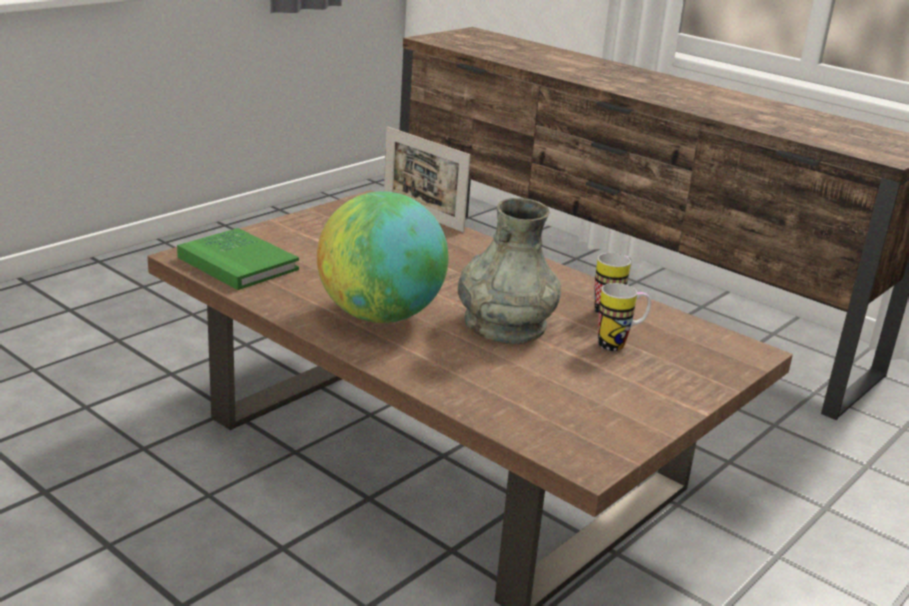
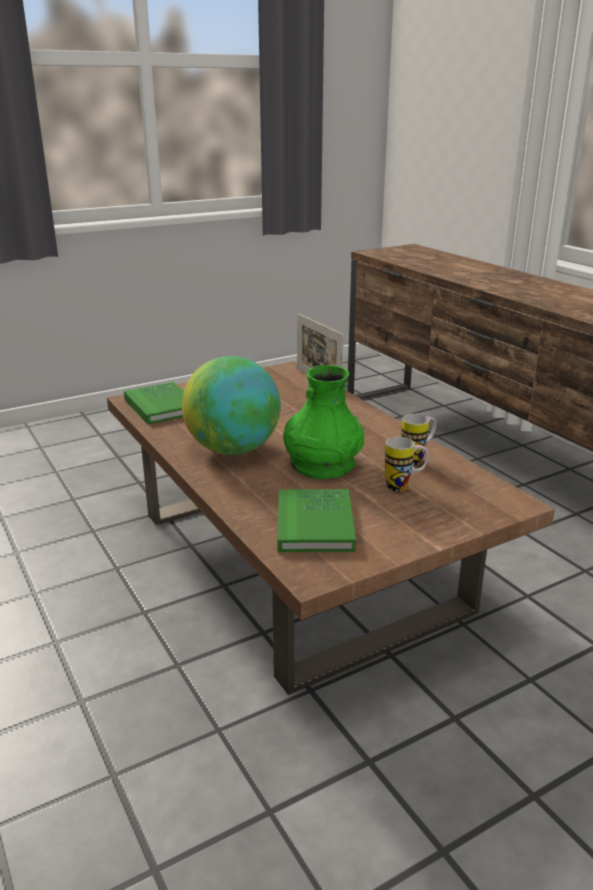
camera: 20 degrees right, 0 degrees up
(504, 324) = (322, 464): grey vase -> green vase
(549, 401) = (315, 524): none -> green book

